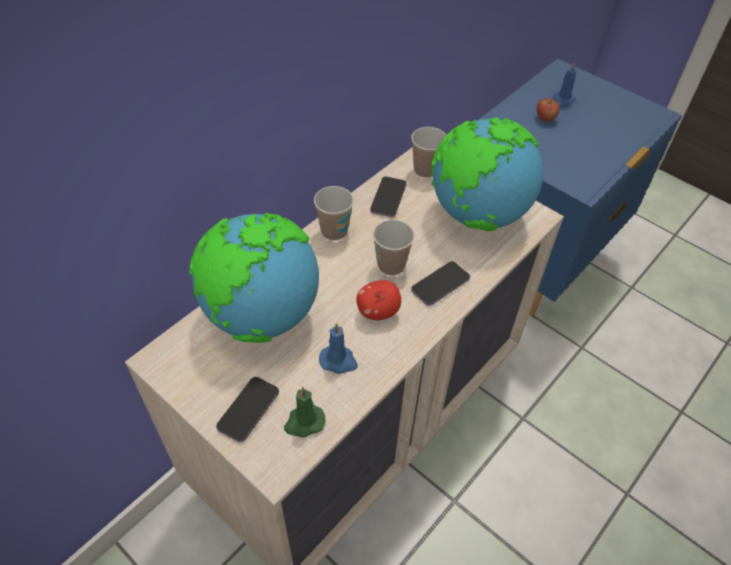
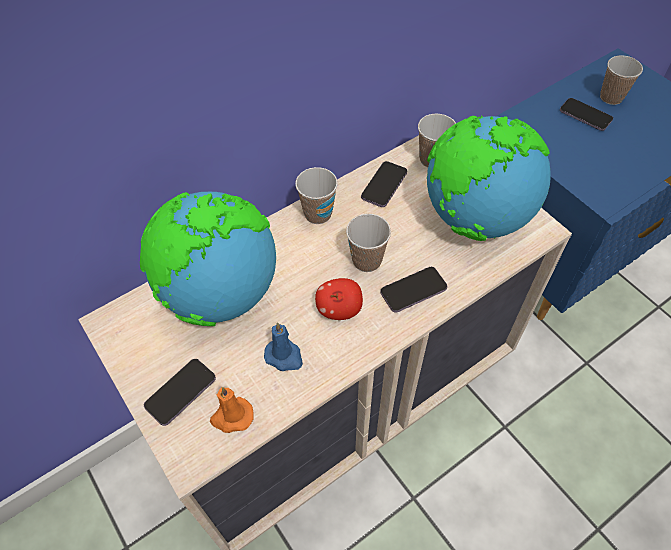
camera: 15 degrees right, 5 degrees up
(304, 422) = (231, 417): green candle -> orange candle
(545, 118) = (585, 116): apple -> phone
(562, 100) = (611, 97): blue candle -> cup

